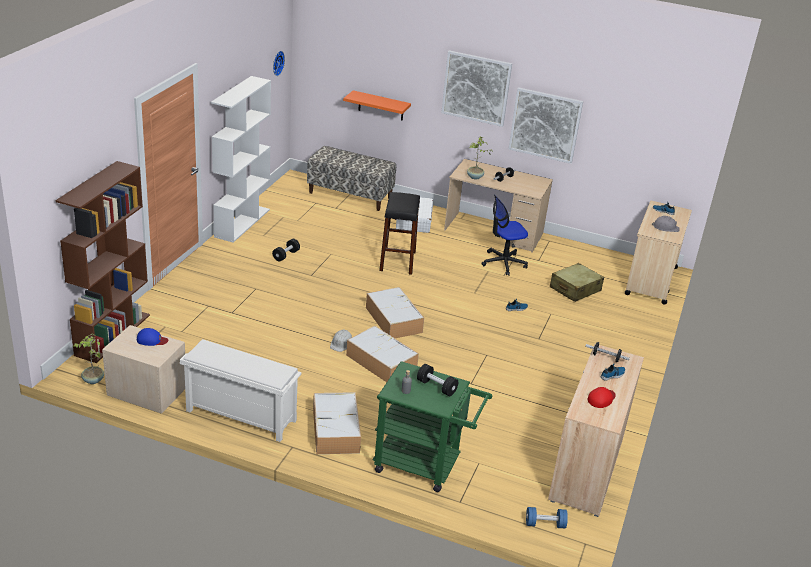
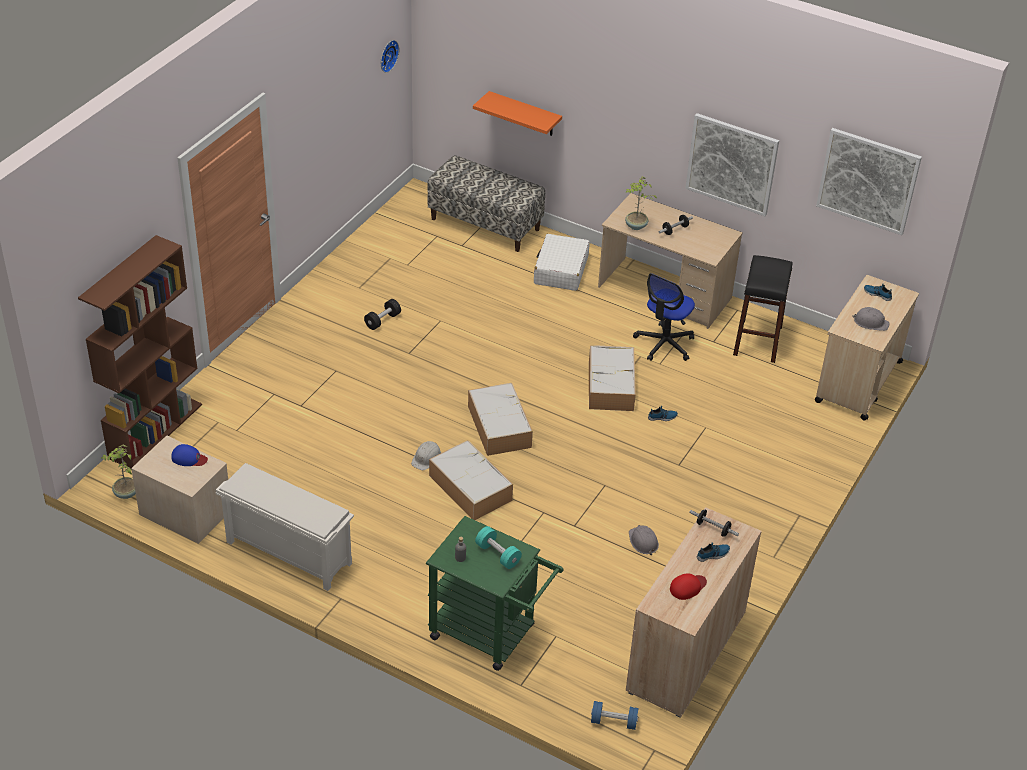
camera: 10 degrees right, 10 degrees up
(242, 223) = (336, 266): white bookcase -> none
(336, 431) = (396, 581): storage box -> storage box (611, 386)
(397, 261) = (524, 335): black stool -> black stool (757, 341)
(436, 387) = (498, 554): black dumbbell -> turquoise dumbbell
(476, 88) = (643, 107): picture -> picture (868, 180)
(503, 263) = (664, 344): office chair -> office chair turned 45 degrees counterclockwise
(528, 391) = (643, 541): none -> grey hard hat
(575, 289) = (749, 390): beige suitcase -> none

